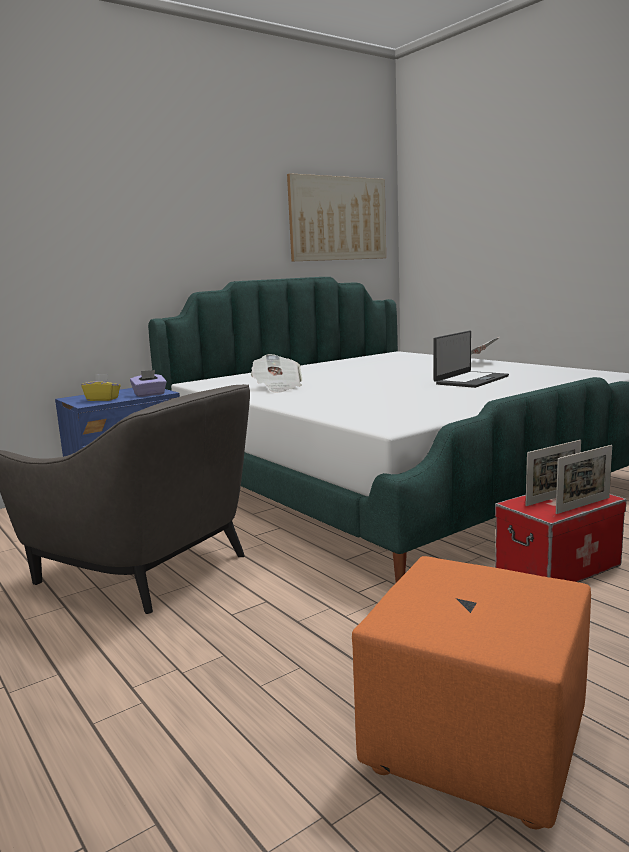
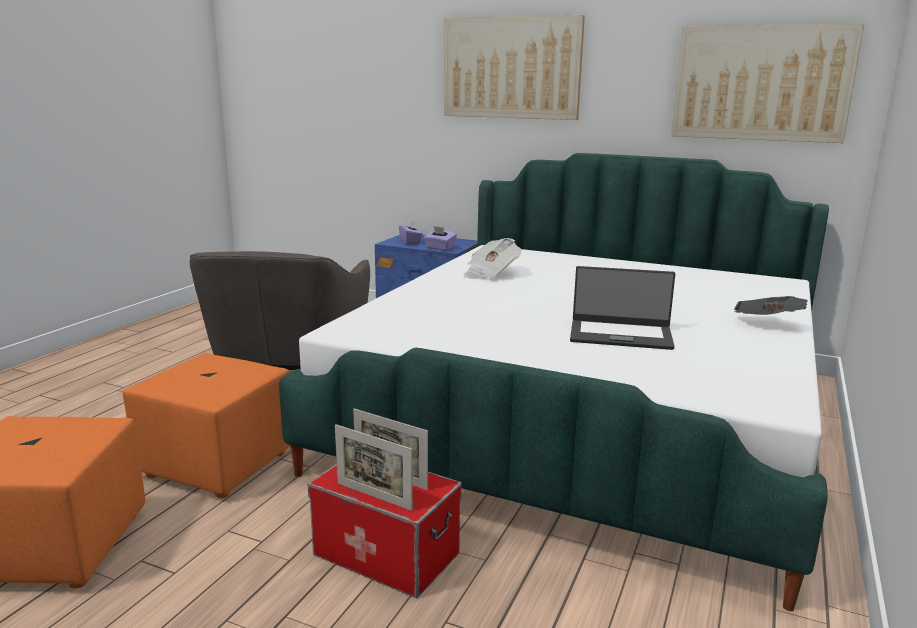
camera: 60 degrees right, 5 degrees up
(102, 399) = (410, 242): yellow tissue box -> purple tissue box
(153, 204) = (511, 68): none -> picture
(343, 626) = (218, 465): none -> orange ottoman

